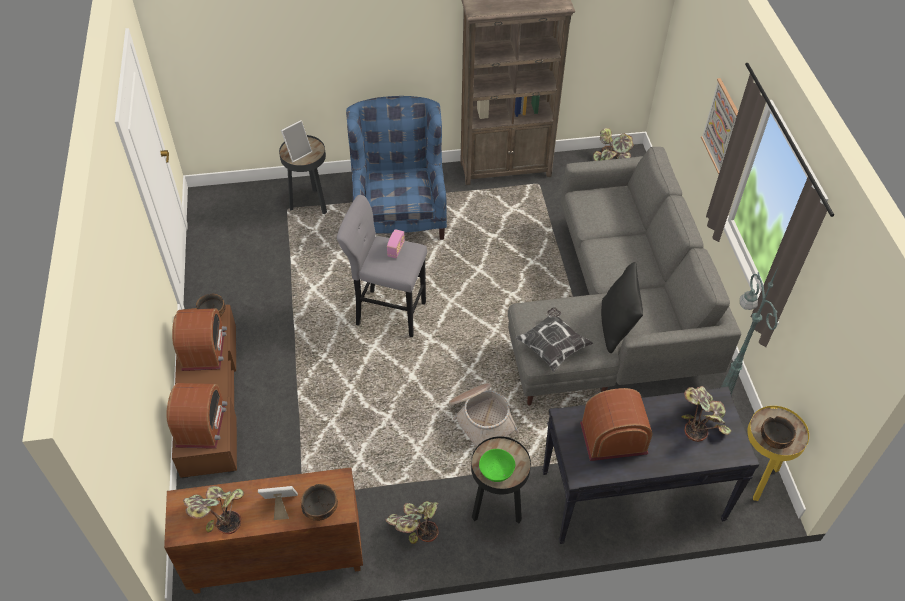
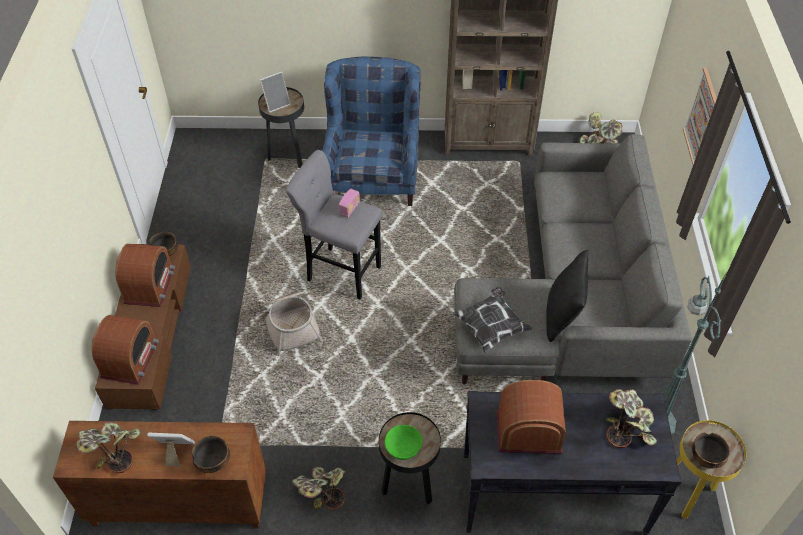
camera: 10 degrees right, 0 degrees up
(481, 419) = (412, 391): basket -> basket (291, 325)

